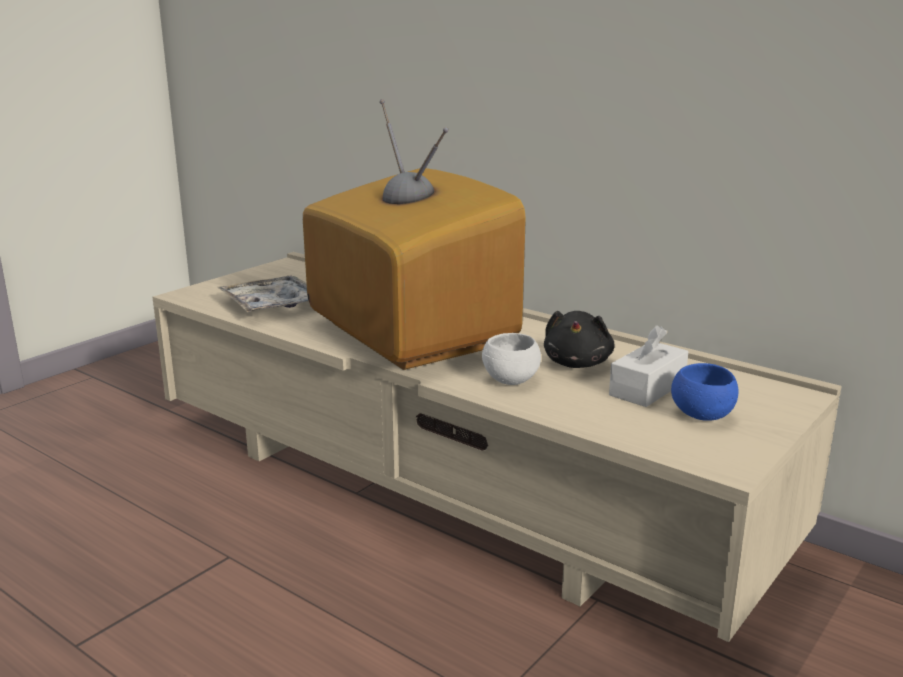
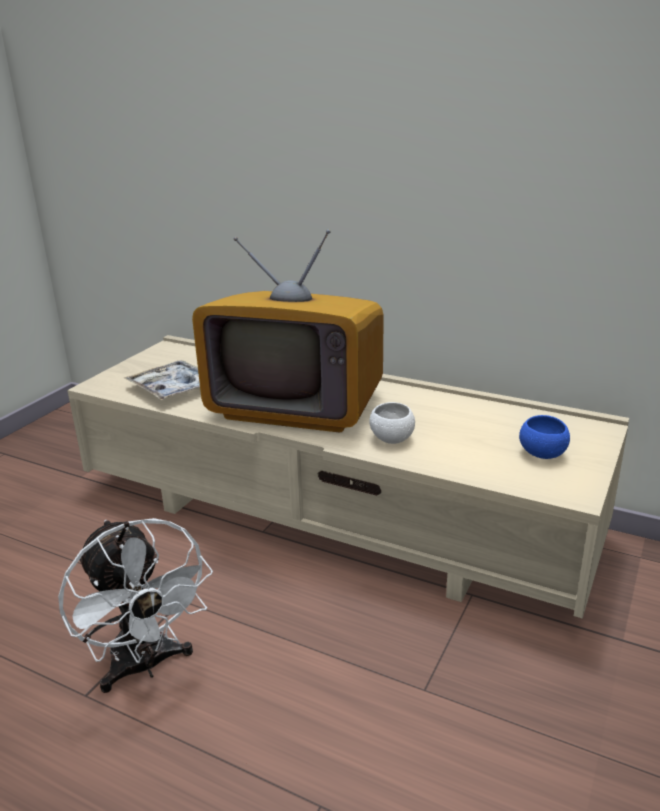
camera: 10 degrees left, 5 degrees up
(158, 624) = (146, 666): none -> white fan
(409, 335) = (296, 406): television -> television turned 150 degrees clockwise
(577, 363) = (435, 418): black plush toy -> none
(647, 388) = (494, 435): white tissue box -> none

